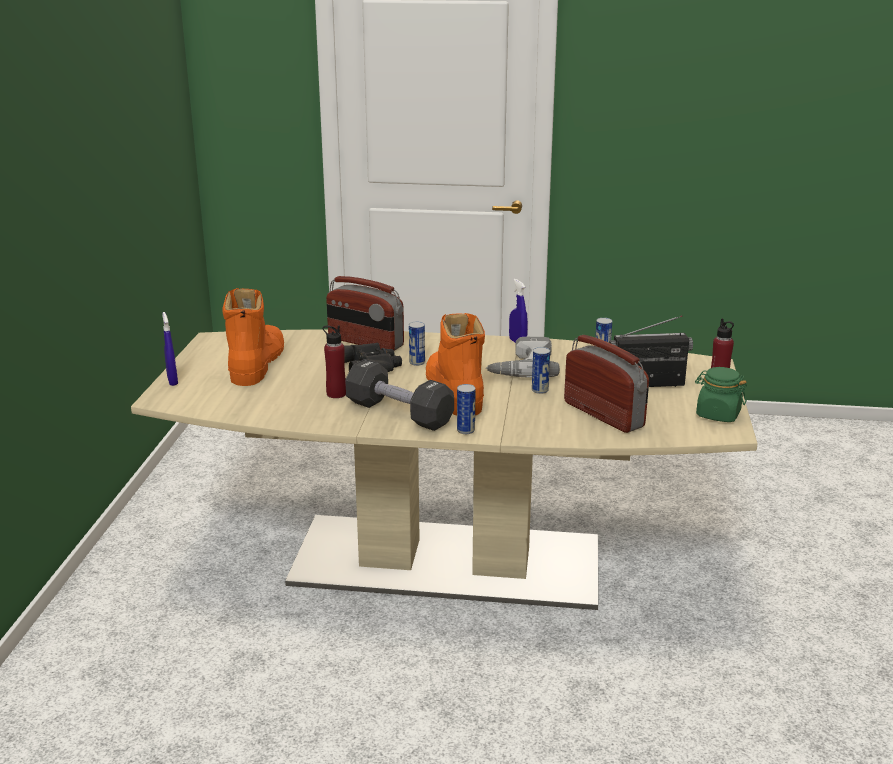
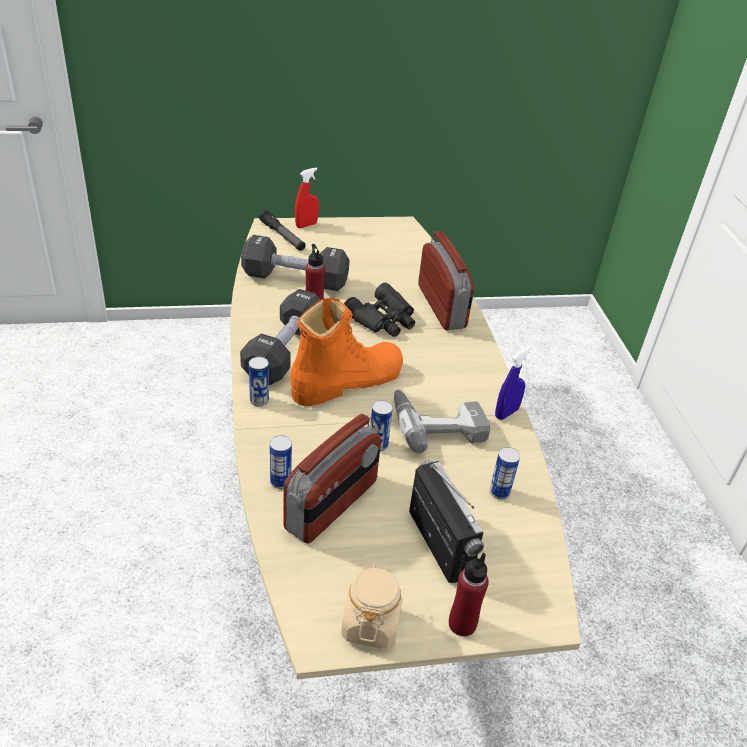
camera: 70 degrees right, 15 degrees up
(172, 381) = (306, 225): blue spray bottle -> red spray bottle
(185, 395) = (282, 236): none -> flashlight
(256, 364) = (359, 256): orange boot -> none
(276, 397) = (295, 279): none -> black dumbbell
(365, 342) = (442, 306): radio -> radio turned 150 degrees clockwise
(417, 362) = (409, 346): can -> can (280, 481)
(717, 414) = (370, 624): green jar -> beige jar

